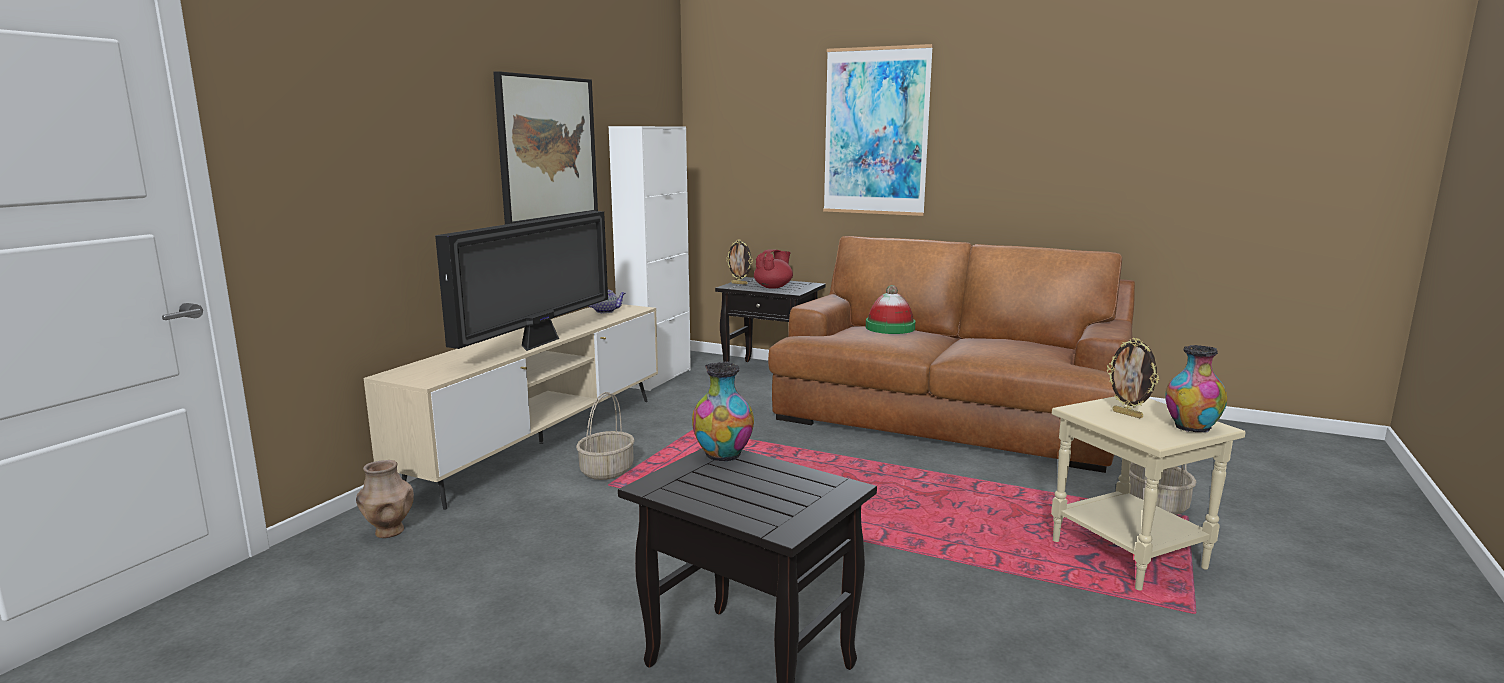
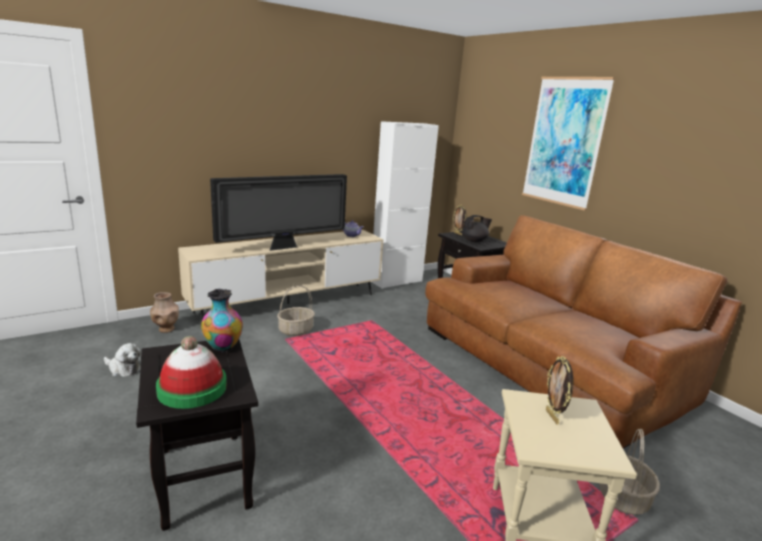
camera: 30 degrees right, 5 degrees up
(403, 604) = (123, 369): none -> plush toy
(547, 148) = (329, 132): picture -> none
(773, 287) = (474, 241): red teapot -> black teapot
(890, 328) = (516, 288): hat -> hat (192, 388)
(1190, 428) = (586, 450): vase -> none

